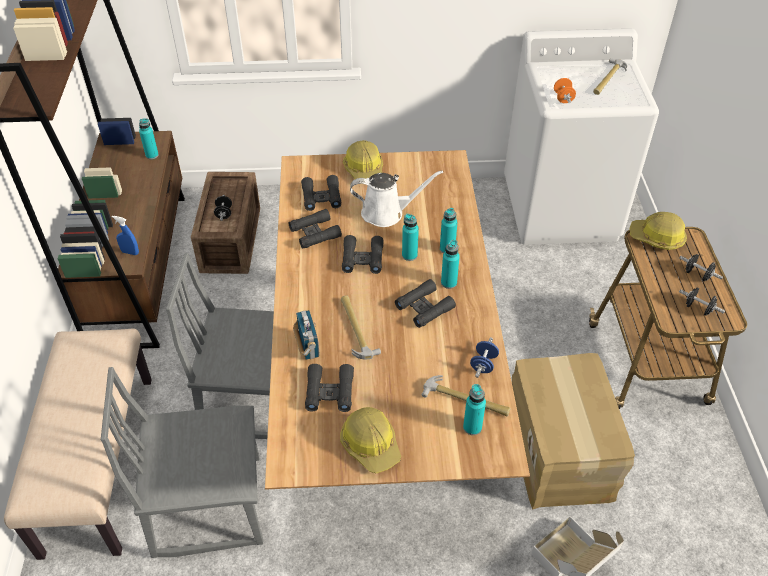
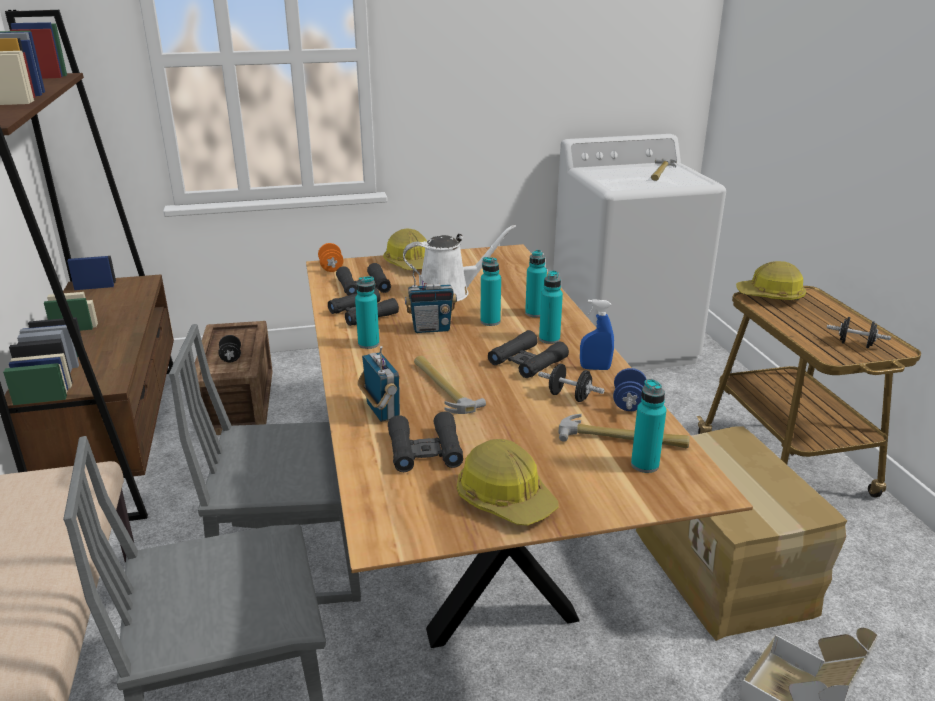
camera: 10 degrees left, 20 degrees down
(130, 252) = (109, 374): blue spray bottle -> blue spray bottle (595, 368)
(152, 155) = (137, 293): turquoise bottle -> turquoise bottle (368, 344)
(362, 258) = (431, 329): black binoculars -> radio
(563, 98) = (621, 184): orange dumbbell -> orange dumbbell (331, 268)
(697, 275) = (834, 319): black dumbbell -> black dumbbell (569, 396)

